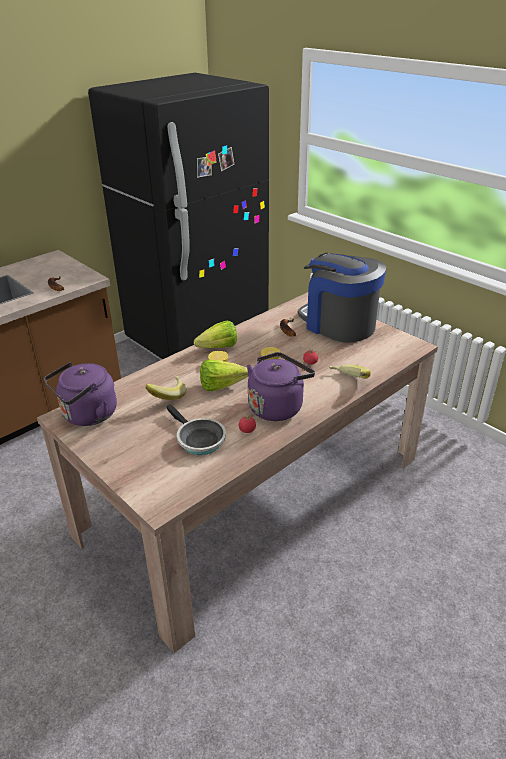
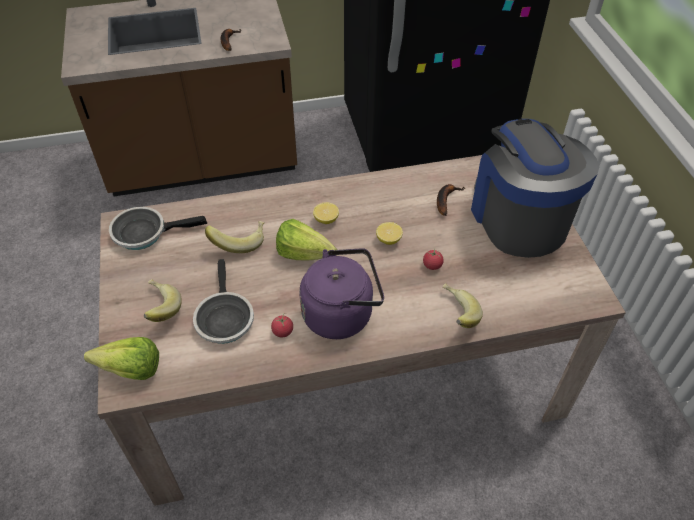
camera: 30 degrees right, 15 degrees up
(87, 416) = (145, 233): purple kettle -> frying pan
(143, 453) = (159, 309): none -> banana
(214, 348) = (339, 195): lettuce -> lettuce (126, 368)

